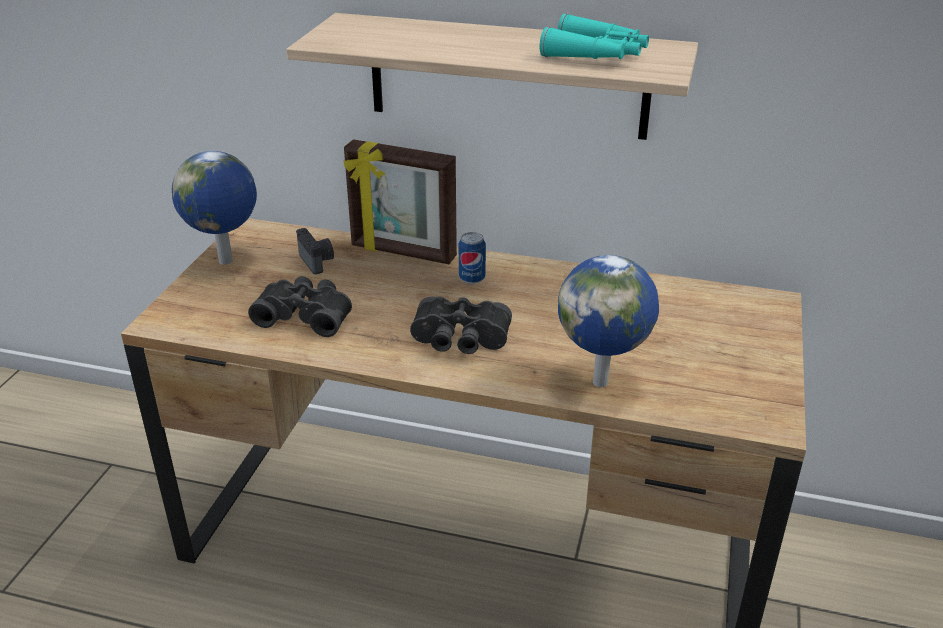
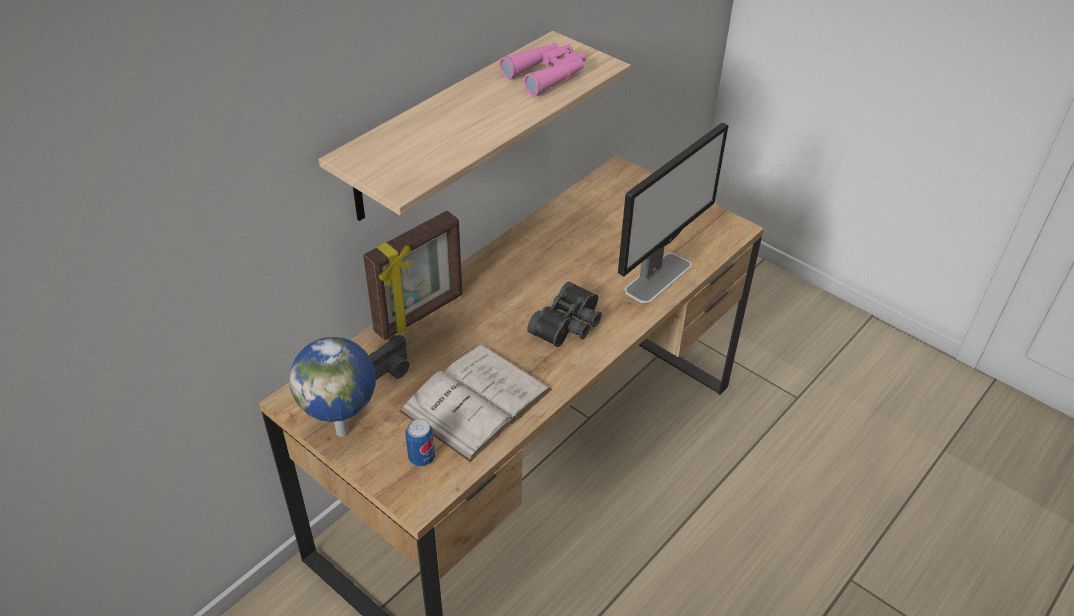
camera: 65 degrees left, 10 degrees up
(305, 316) = (476, 400): black binoculars -> white book
(317, 261) = (392, 370): camera -> camera turned 135 degrees clockwise
(472, 279) = (490, 290): can -> can (421, 458)
(596, 55) = (547, 75): turquoise binoculars -> pink binoculars
(602, 382) = (659, 277): globe -> monitor

